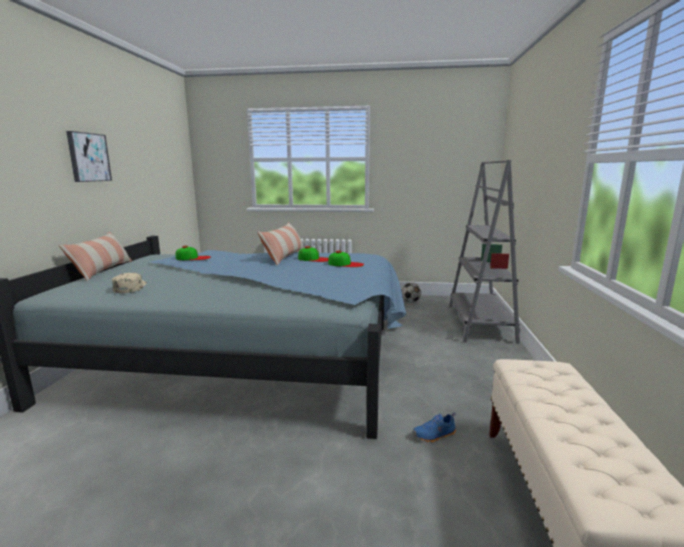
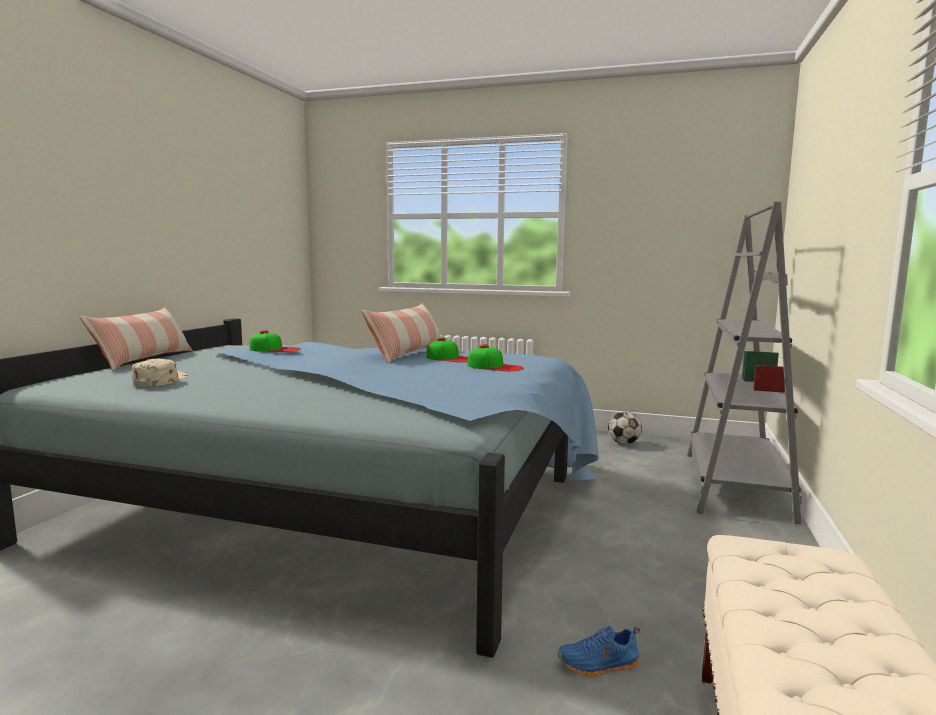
camera: 10 degrees right, 5 degrees down
(88, 157) = (142, 200): picture -> none

